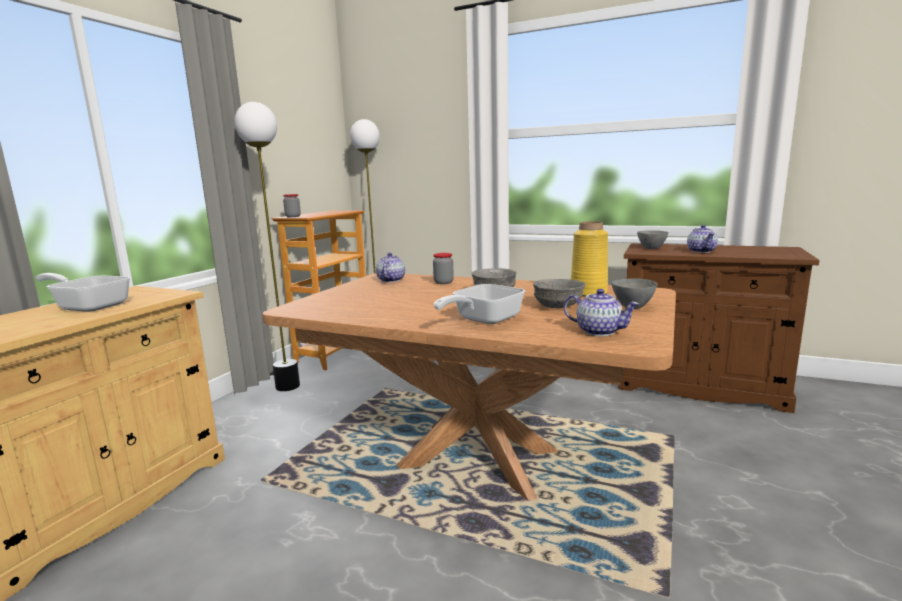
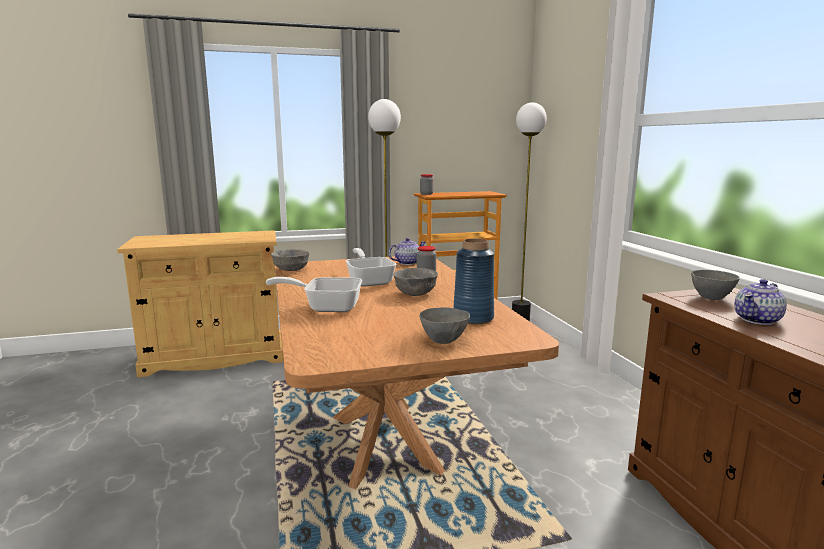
camera: 50 degrees right, 0 degrees up
(89, 306) = (221, 237): frying pan -> frying pan (369, 280)
(557, 307) = (401, 318): grey bowl -> grey bowl (290, 270)
(588, 293) = (472, 318): yellow vase -> blue vase
(598, 331) = (339, 342): teapot -> none

